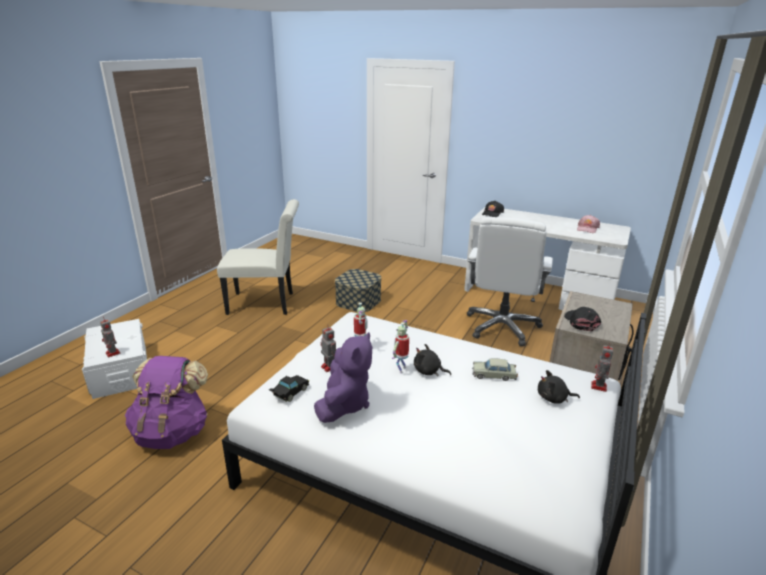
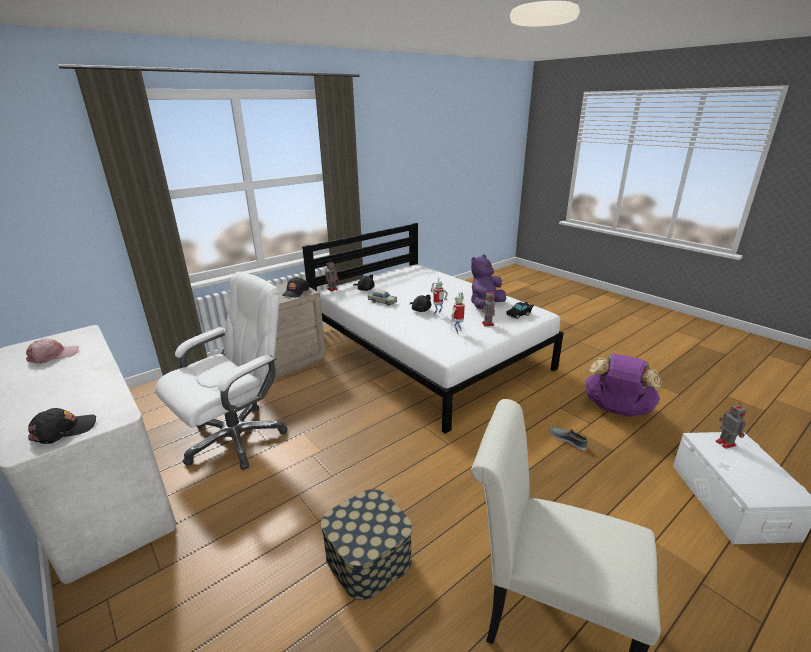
camera: 155 degrees left, 0 degrees up
(238, 386) = (567, 439): none -> grey shoe

